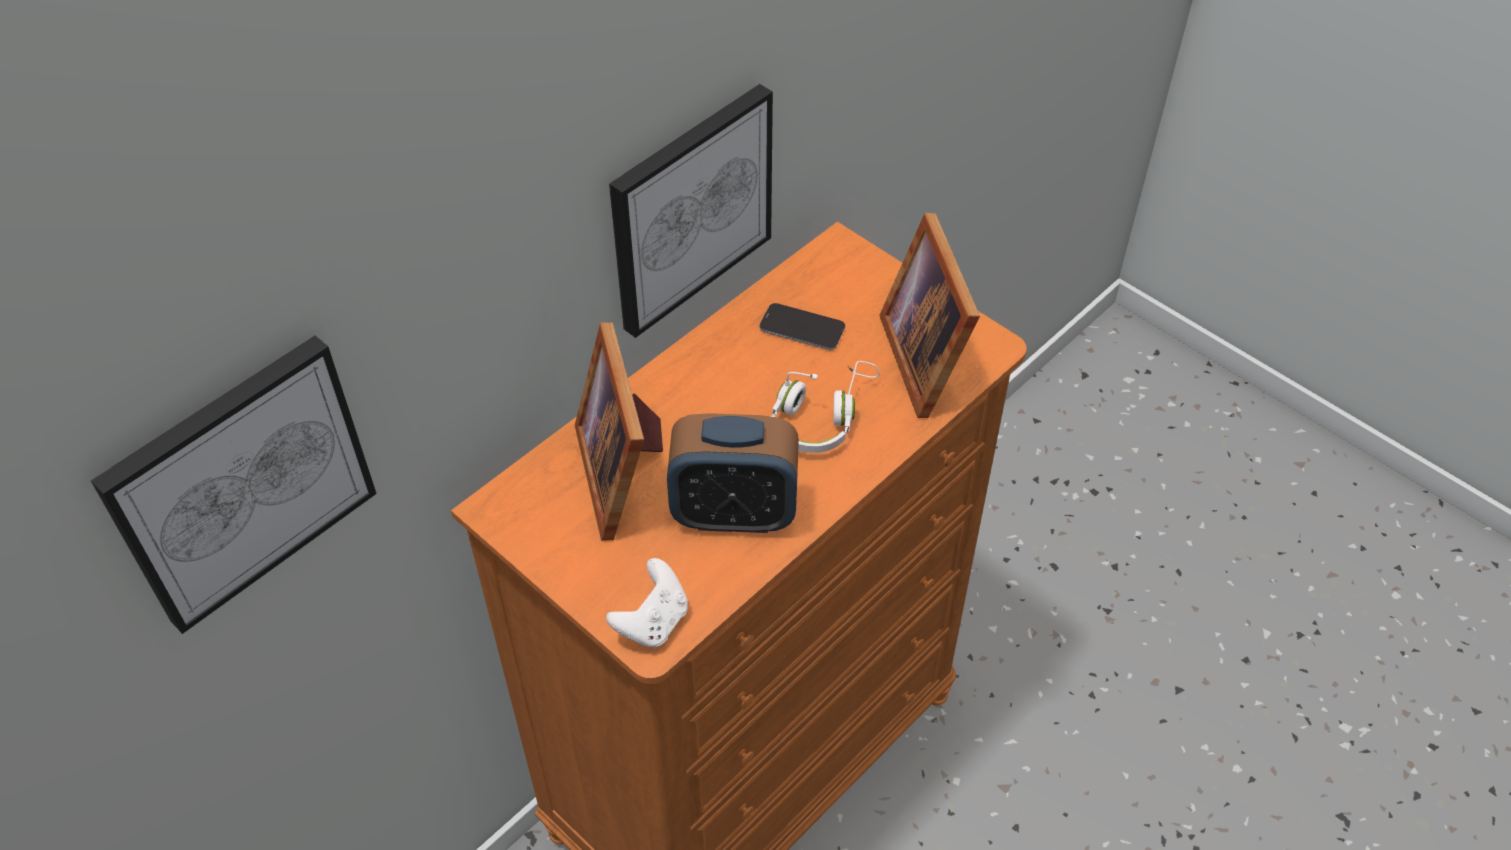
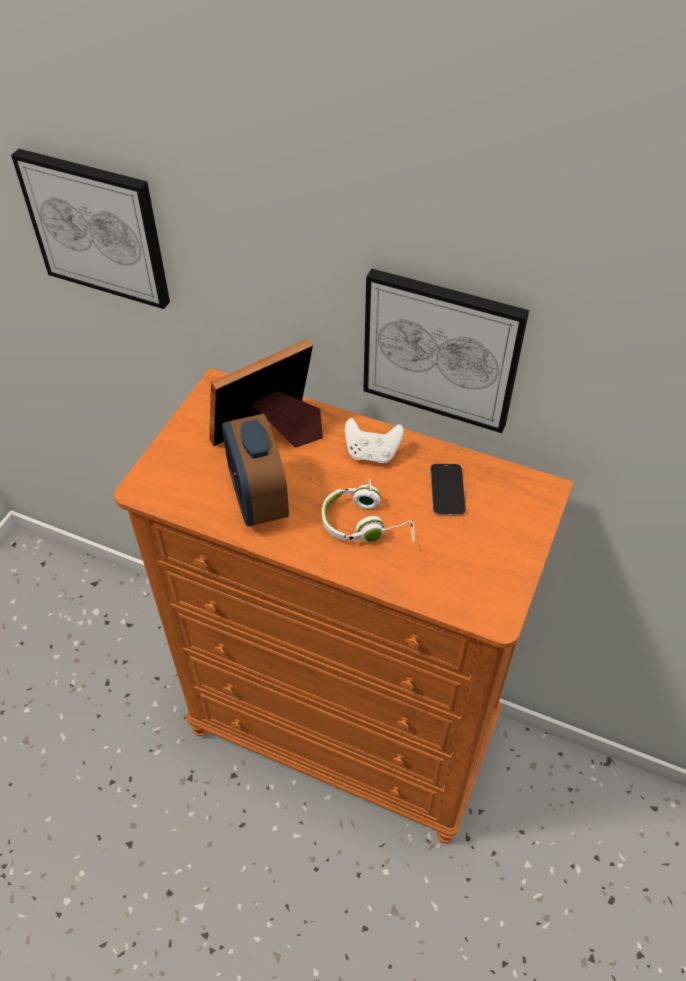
camera: 70 degrees right, 0 degrees up
(653, 622) = (156, 485): white game controller -> white game controller (372, 453)
(930, 357) = (461, 577): picture frame -> none

